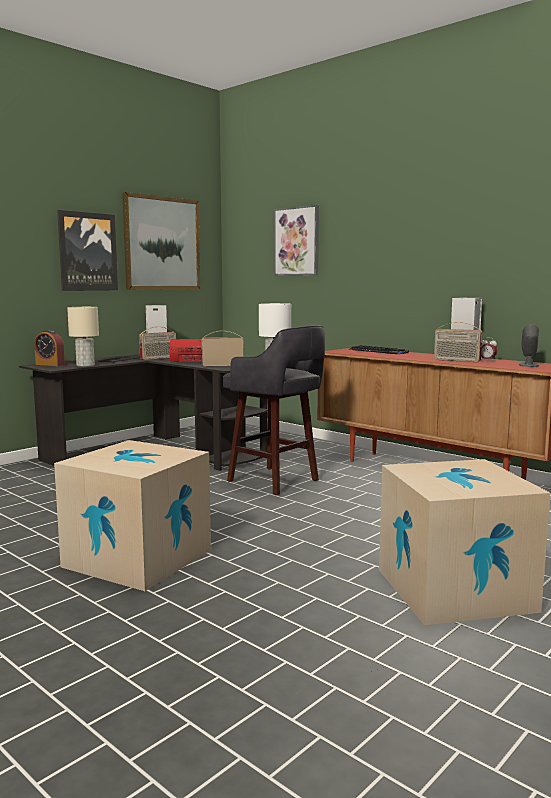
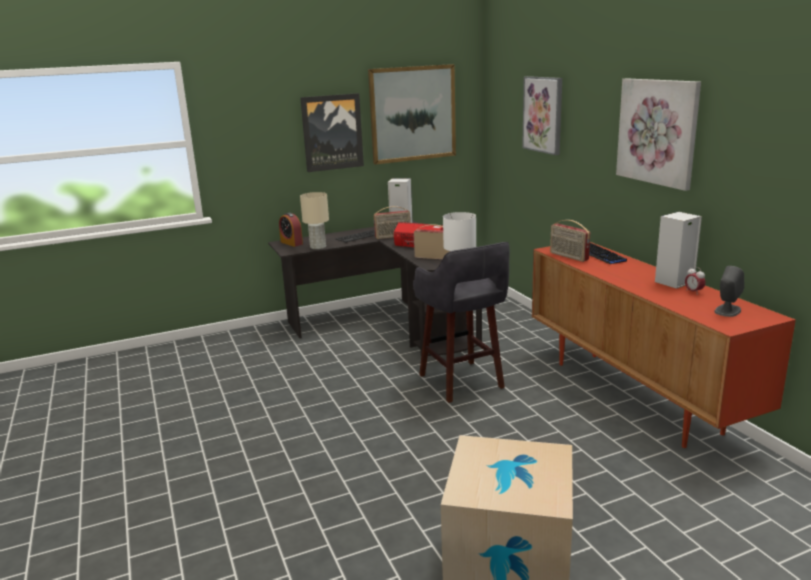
camera: 25 degrees right, 10 degrees up
(138, 558) = (279, 461): cardboard box -> none
(428, 236) = (658, 132): none -> picture
(456, 360) = (655, 289): radio -> radio (568, 256)

